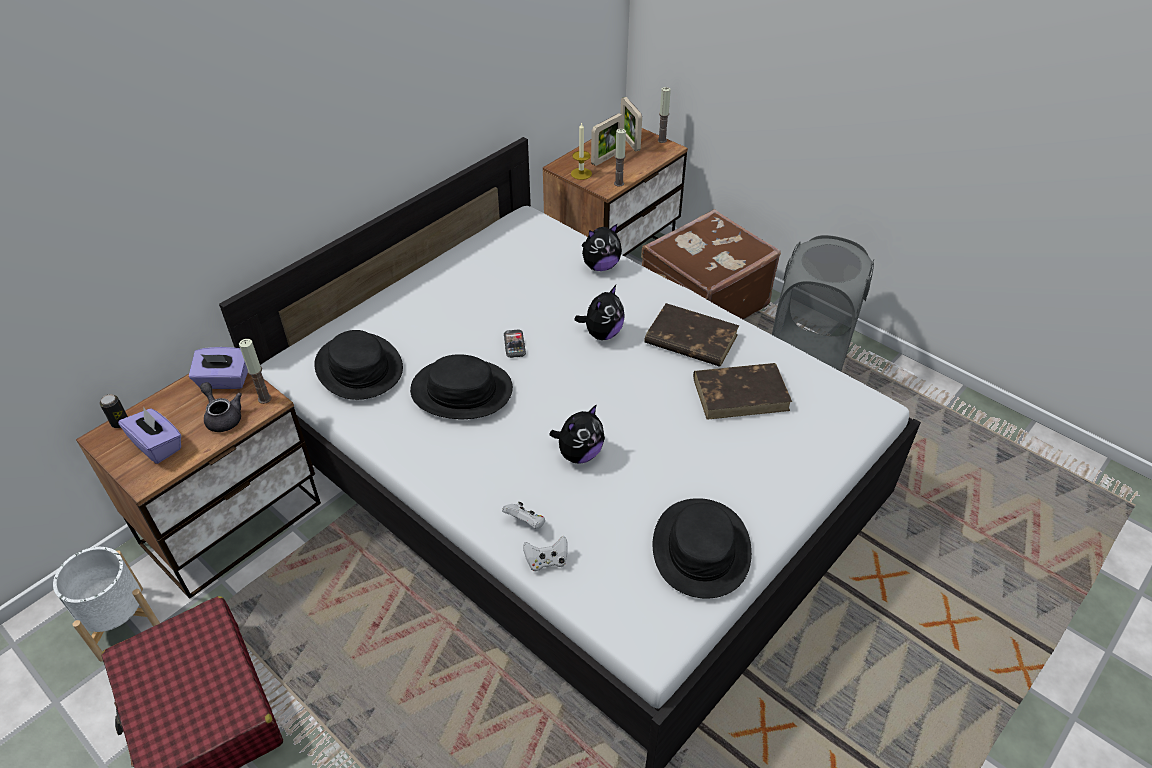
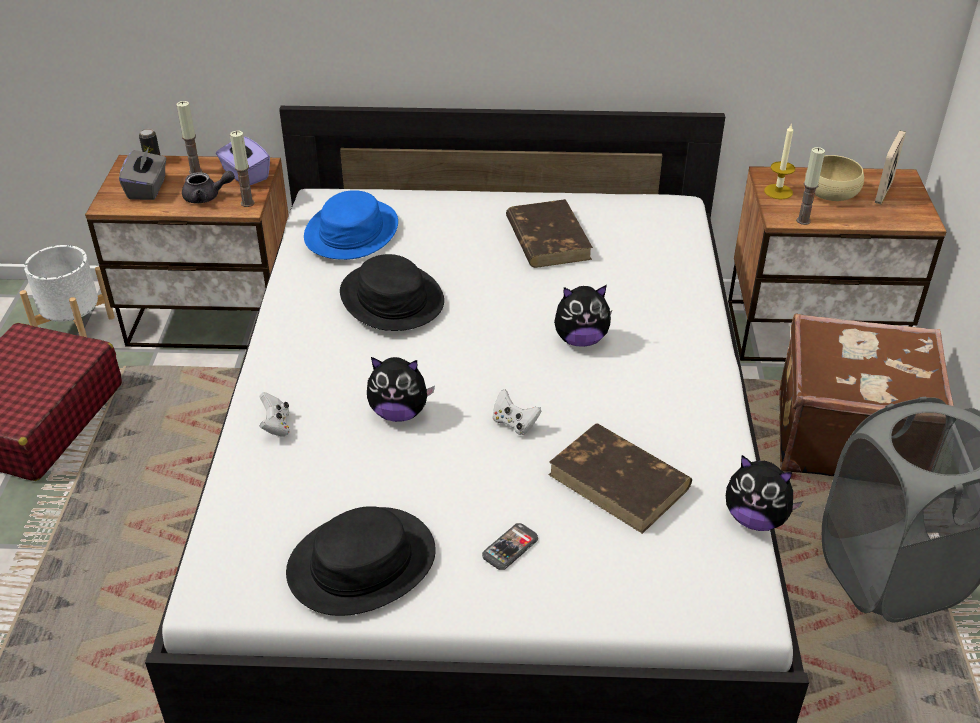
camera: 50 degrees right, 5 degrees down
(158, 445) = (148, 189): purple tissue box -> grey tissue box
(222, 417) = (207, 197): grey teapot -> grey teapot turned 75 degrees clockwise
(358, 367) = (351, 231): black hat -> blue hat
(514, 344) = (491, 295): phone -> phone (510, 548)
(546, 561) = (243, 463): white game controller -> white game controller (514, 423)
(600, 266) = (677, 286): plush toy -> plush toy (755, 519)
(606, 158) = (831, 192): picture frame -> beige bowl
(662, 140) = (926, 209): candle -> candle (195, 172)
(690, 339) = (654, 402): brown book -> brown book (547, 238)

